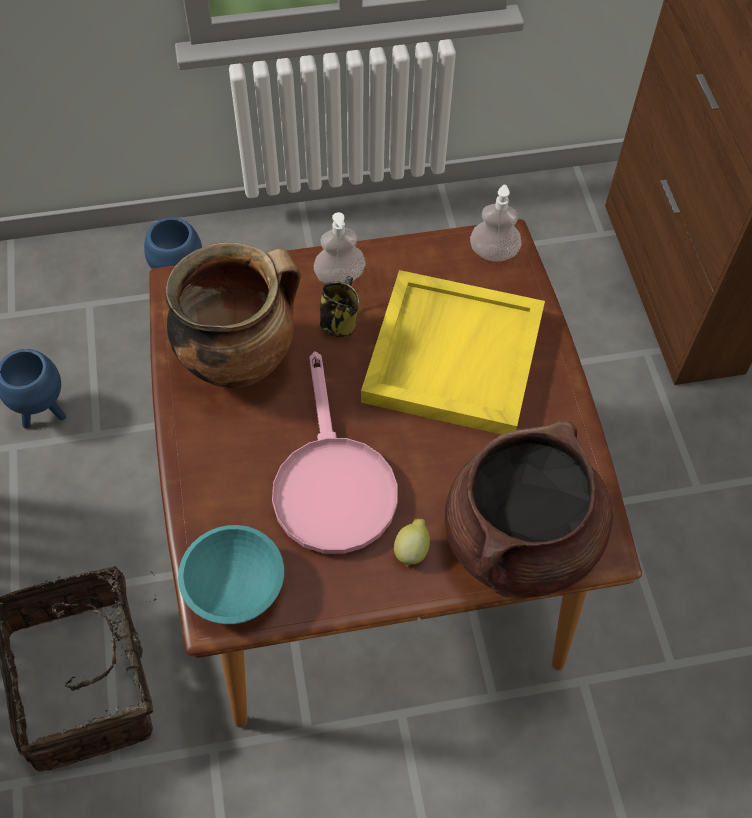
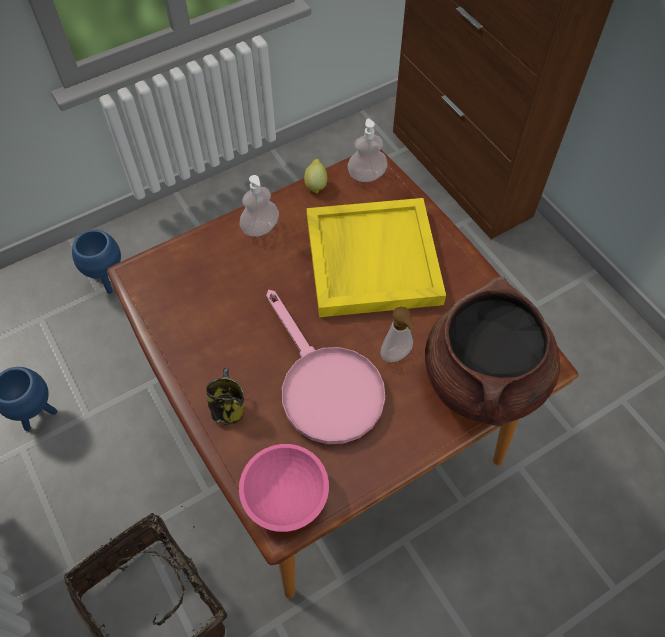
camera: 20 degrees left, 0 degrees up
(236, 586) = (286, 495): turquoise bowl -> pink bowl
(239, 360) = (210, 316): cooking pot -> none
(340, 322) = (276, 262): mug -> mug (228, 408)
(412, 550) = (408, 416): lemon -> lemon (316, 185)
(430, 478) = (397, 356): none -> soap dispenser

